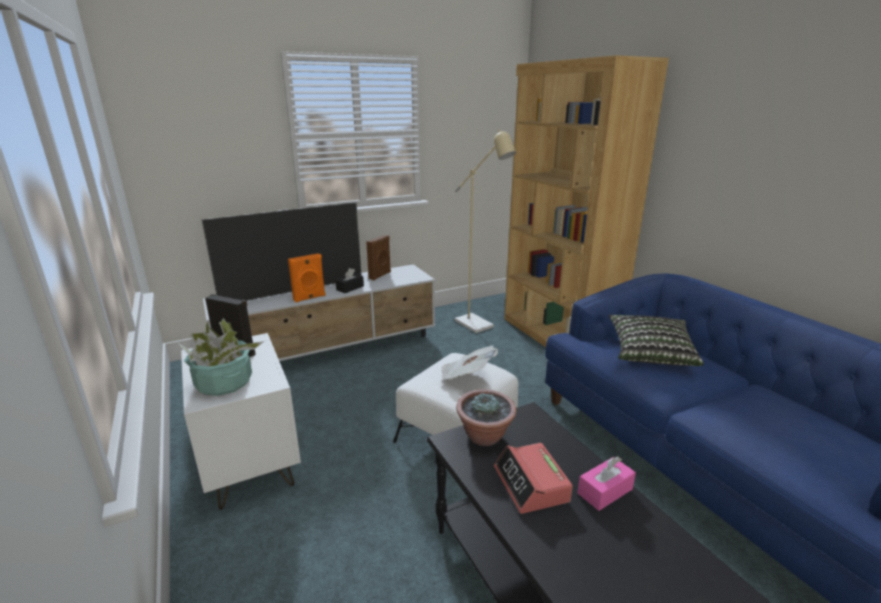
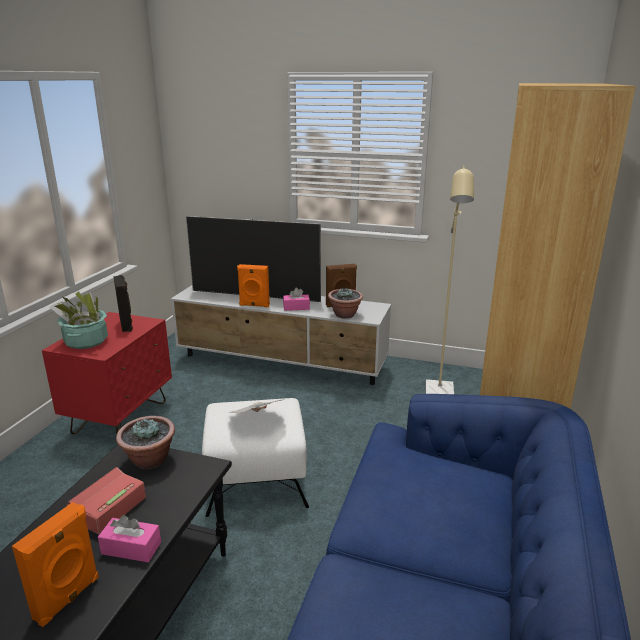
camera: 45 degrees right, 0 degrees up
(250, 465) = (120, 417): white nightstand -> red nightstand
(350, 288) = (296, 307): black tissue box -> pink tissue box
(398, 281) = (345, 315): none -> potted plant
(647, 551) = (68, 598): none -> orange speaker
(650, 353) = (427, 488): pillow -> none

